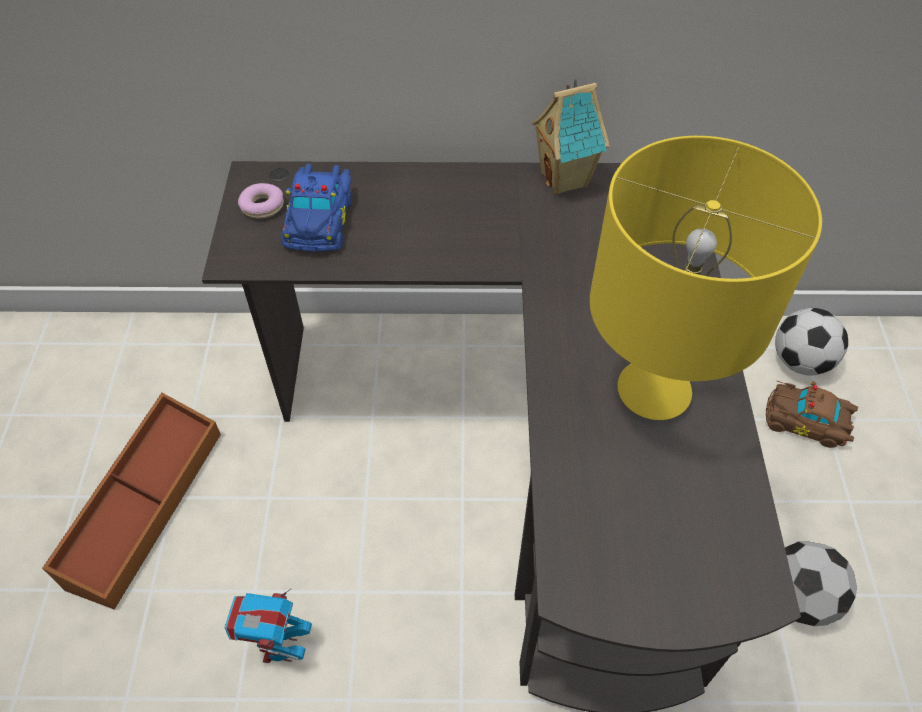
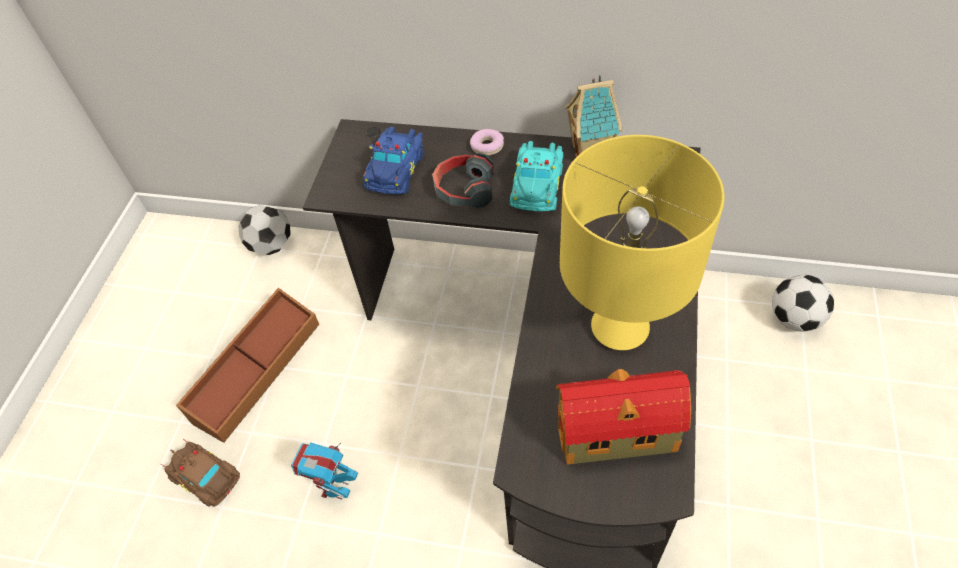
camera: 15 degrees right, 0 degrees up
(262, 206) = (356, 155): donut -> donut (487, 146)
(415, 238) = (464, 190): none -> headphones
(508, 224) = (538, 185): none -> turquoise toy car
(684, 526) = (619, 433): none -> toy house
(799, 598) = (749, 511): football -> football (271, 246)
(807, 423) = (789, 370): brown toy car -> brown toy car (206, 479)

